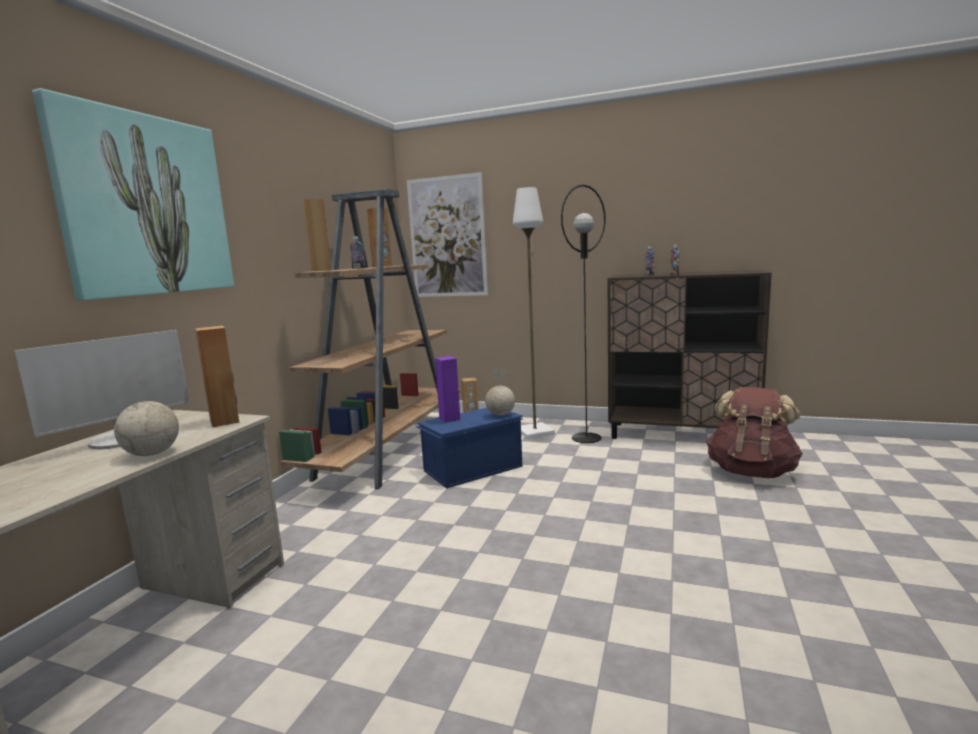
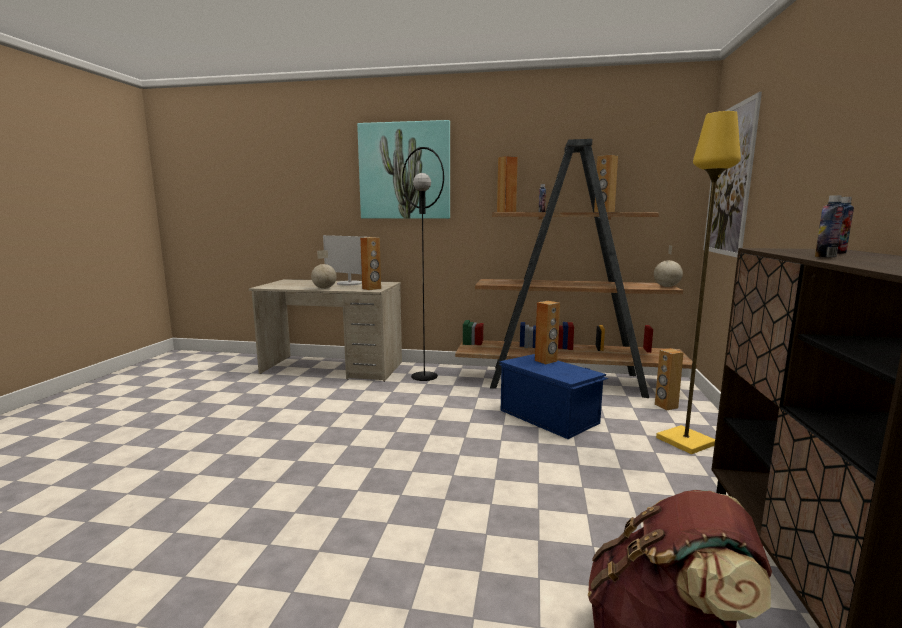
camera: 80 degrees right, 0 degrees up
(450, 418) = (546, 361): purple speaker -> brown speaker
(501, 415) = (566, 376): globe -> globe (666, 286)
(535, 431) = (686, 441): white floor lamp -> yellow floor lamp
(586, 438) = (697, 477): black floor lamp -> black floor lamp (424, 376)

